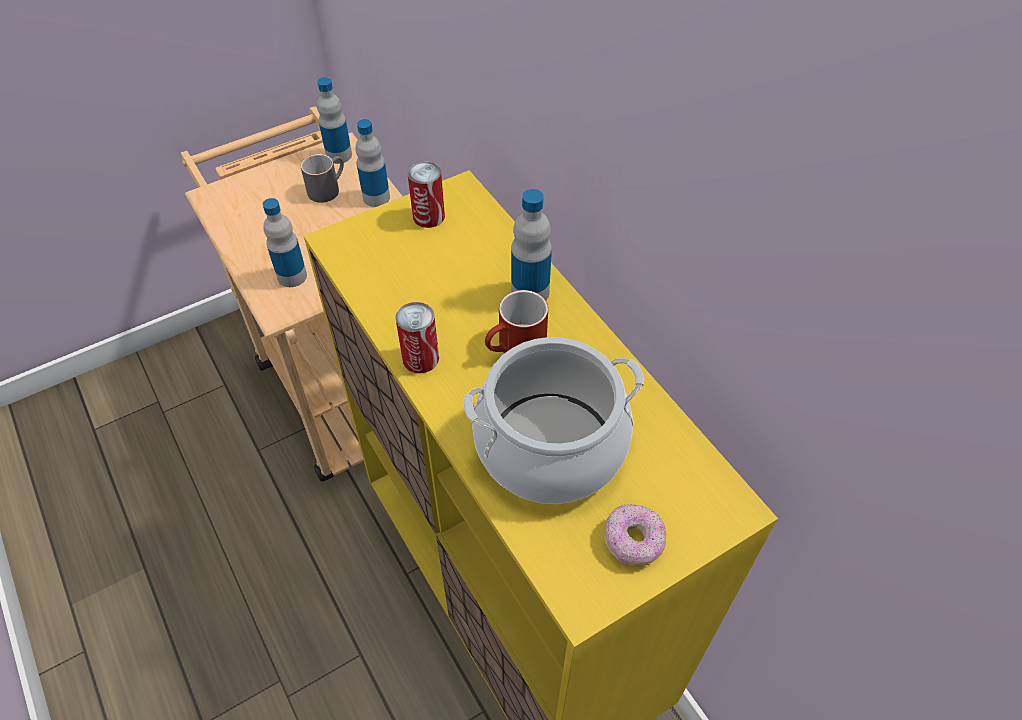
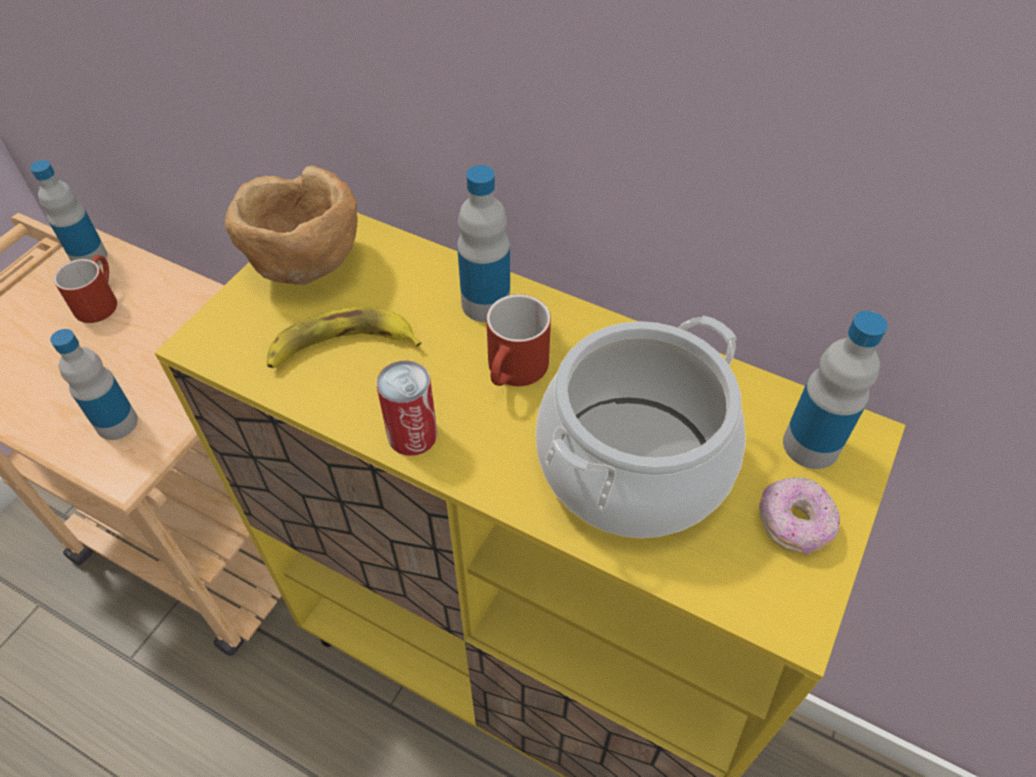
camera: 30 degrees left, 0 degrees up
(327, 188) = (98, 301): grey mug -> red mug
(376, 197) = (170, 288): bottle -> bottle (811, 445)
(416, 280) = (341, 346): none -> banana
(428, 216) = (305, 266): can -> brown bowl

